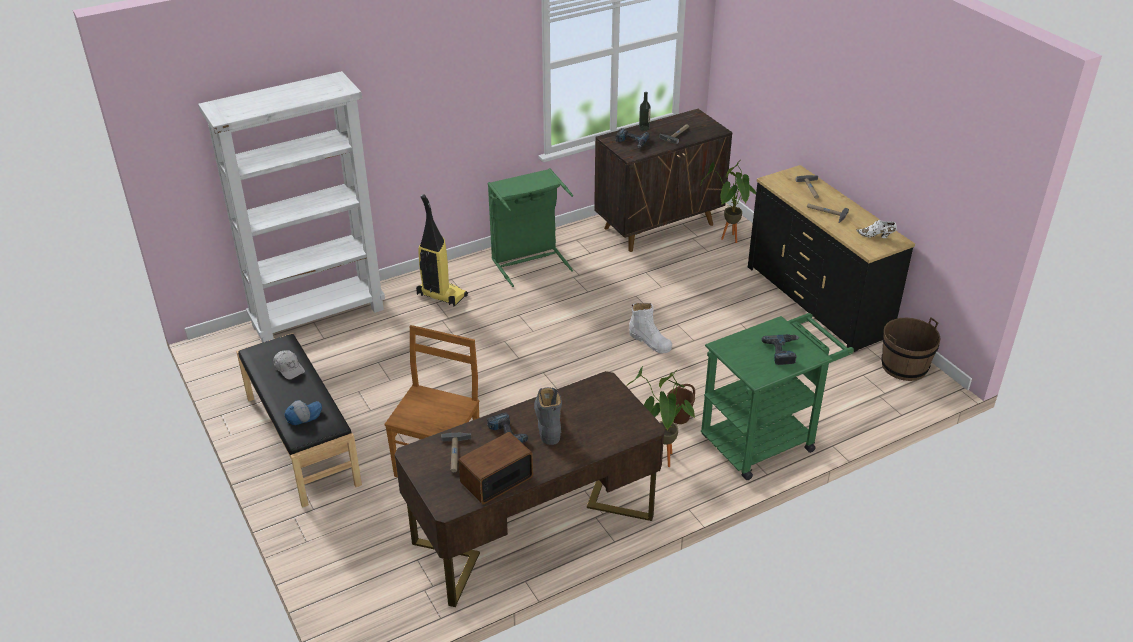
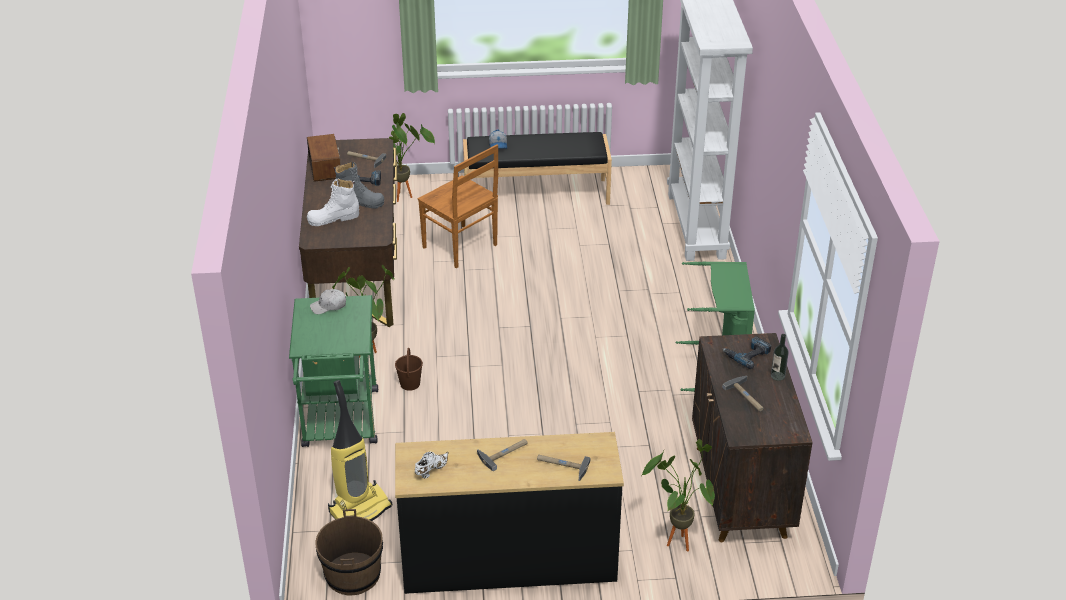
camera: 115 degrees right, 0 degrees up
(289, 368) = (559, 147): white cap -> white cap (329, 306)
(351, 551) = (406, 195): none -> potted plant
(441, 295) = (689, 297): vacuum cleaner -> vacuum cleaner (360, 509)
(650, 341) = (527, 405): white boot -> white boot (333, 218)
(784, 351) = (322, 332): power drill -> none

